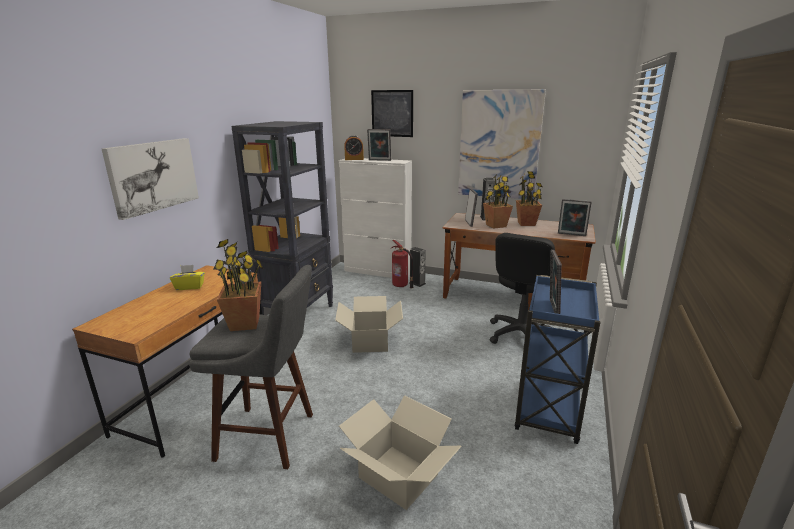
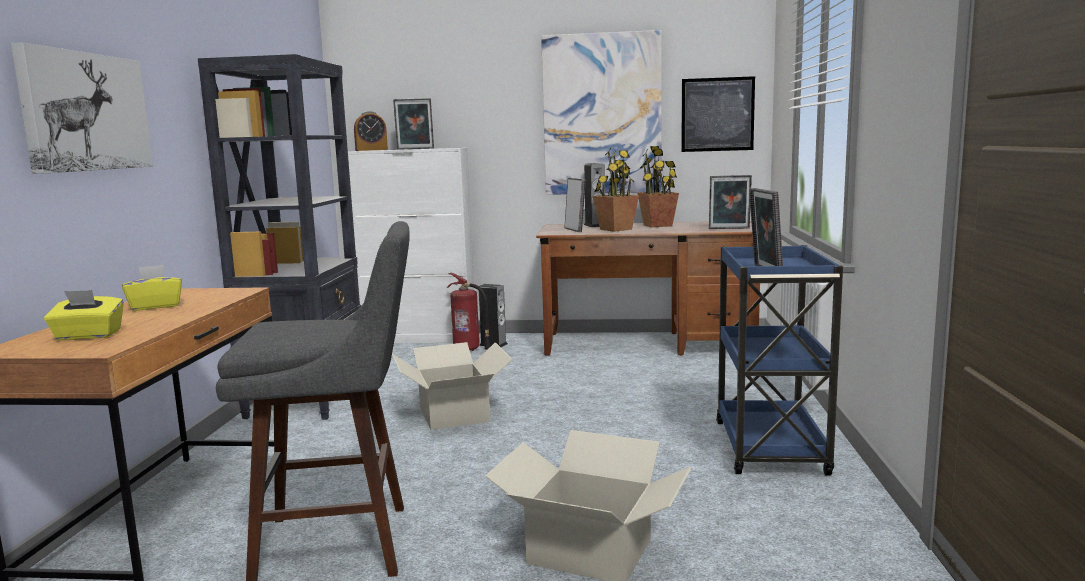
camera: 15 degrees left, 10 degrees down
(140, 316) = (88, 336): none -> yellow tissue box
(245, 323) = (299, 325): potted plant -> none
(392, 113) = (430, 76): picture -> picture (717, 114)
(520, 335) = (684, 380): black office chair -> none

